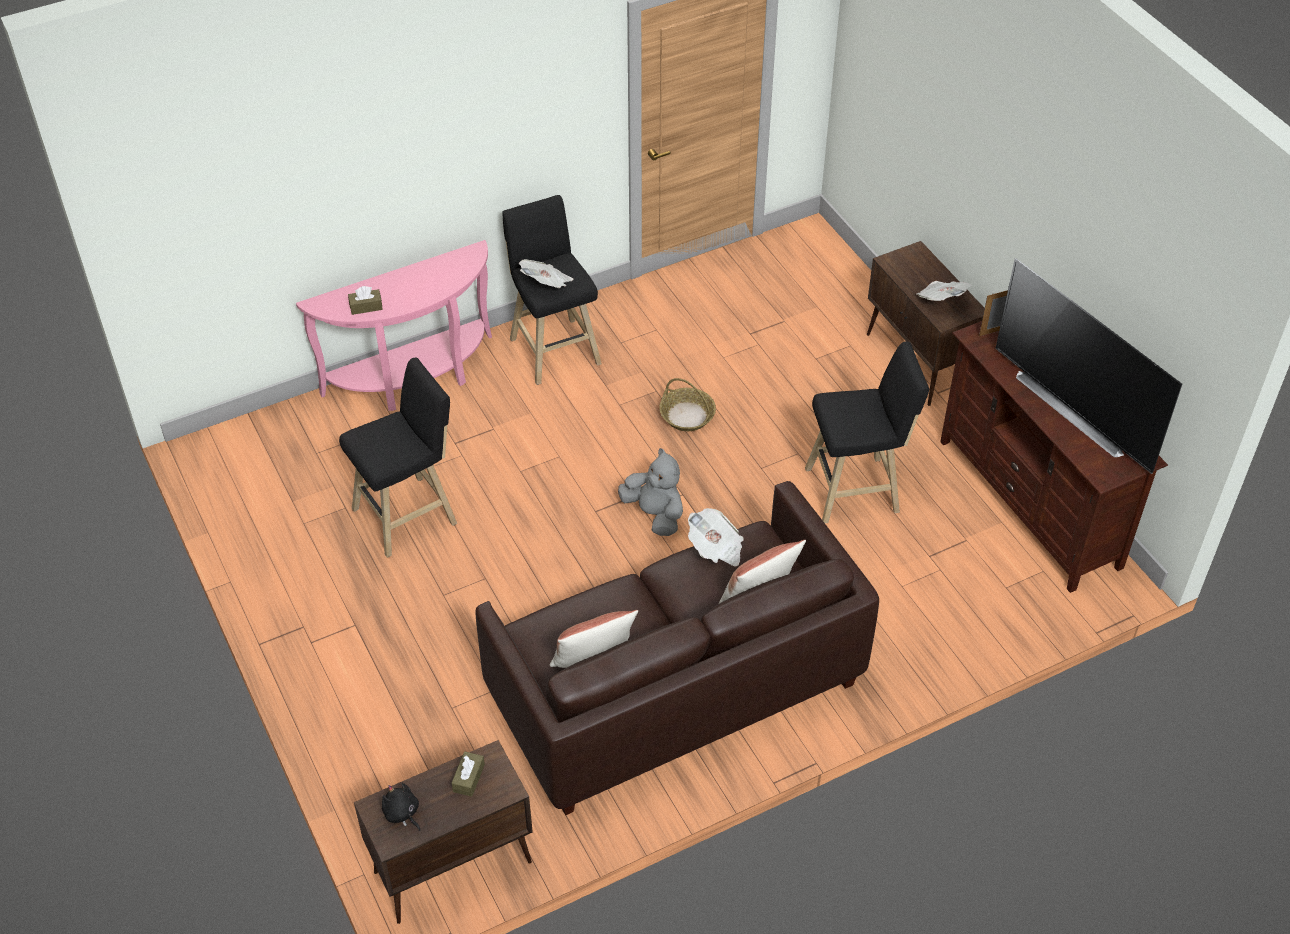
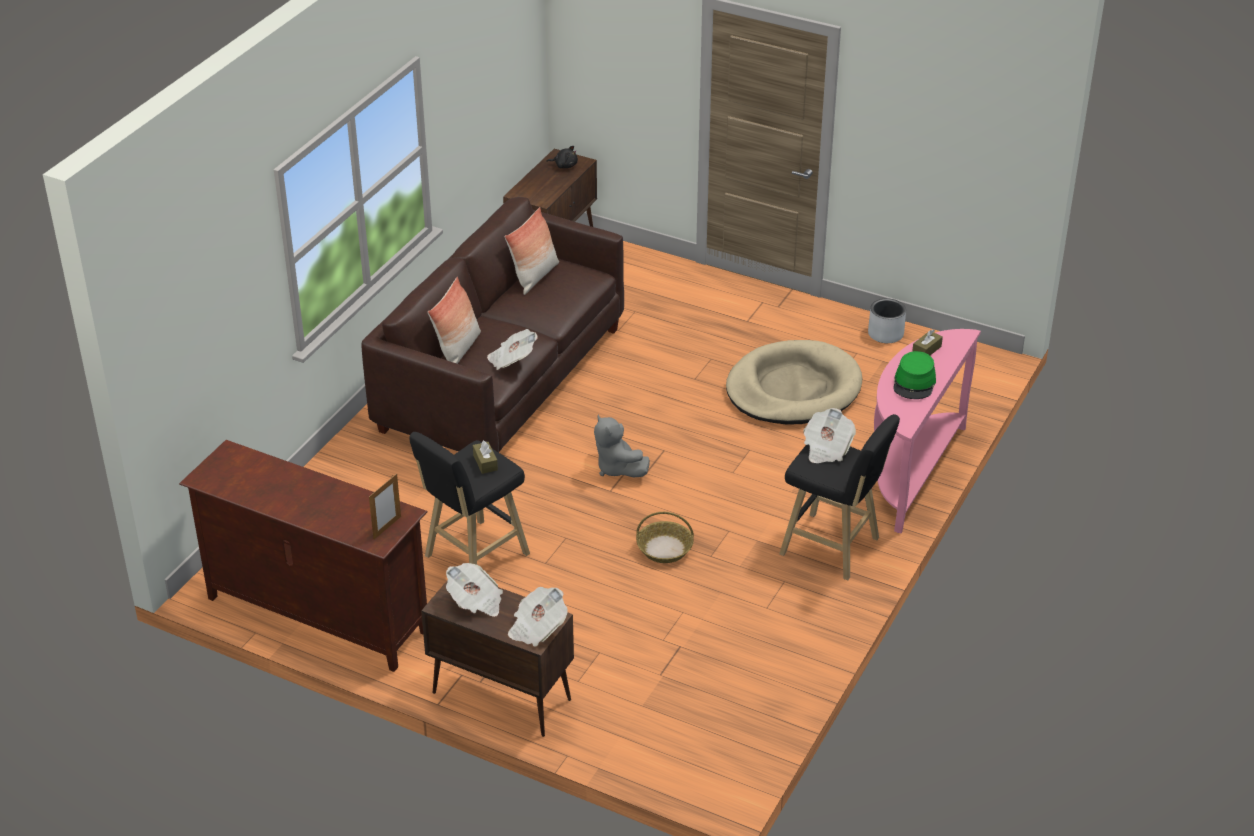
camera: 145 degrees right, 10 degrees down
(249, 530) = (886, 334): none -> grey planter
(409, 514) = (793, 389): black stool -> beige dog bed
(418, 282) = (914, 383): none -> green hat
(468, 778) = (544, 189): brown tissue box -> brown tissue box (485, 462)
(655, 514) = (617, 468): grey plush toy -> grey plush toy turned 45 degrees clockwise
(908, 259) = (537, 628): none -> newspaper
(1076, 408) = (278, 492): television -> none

